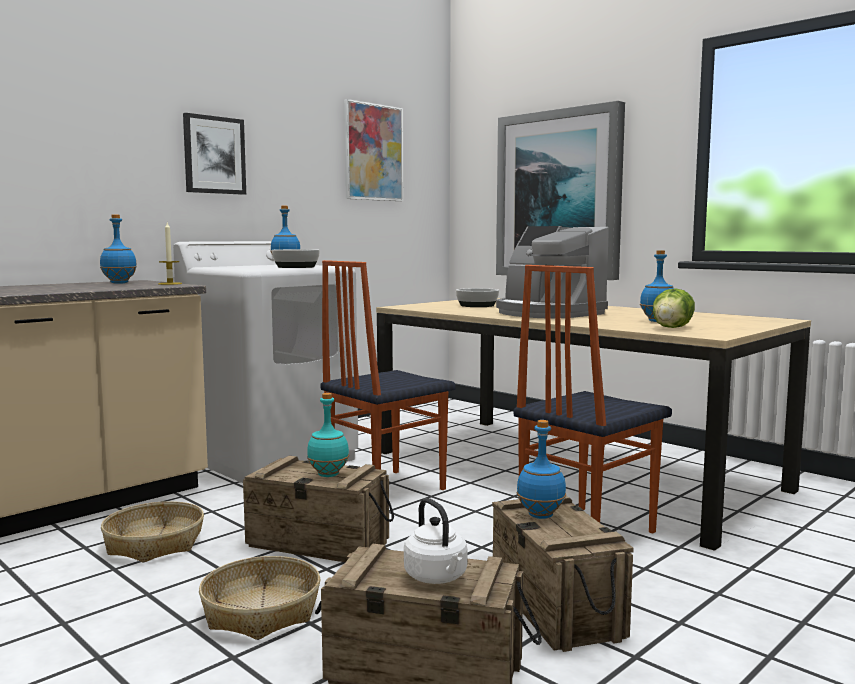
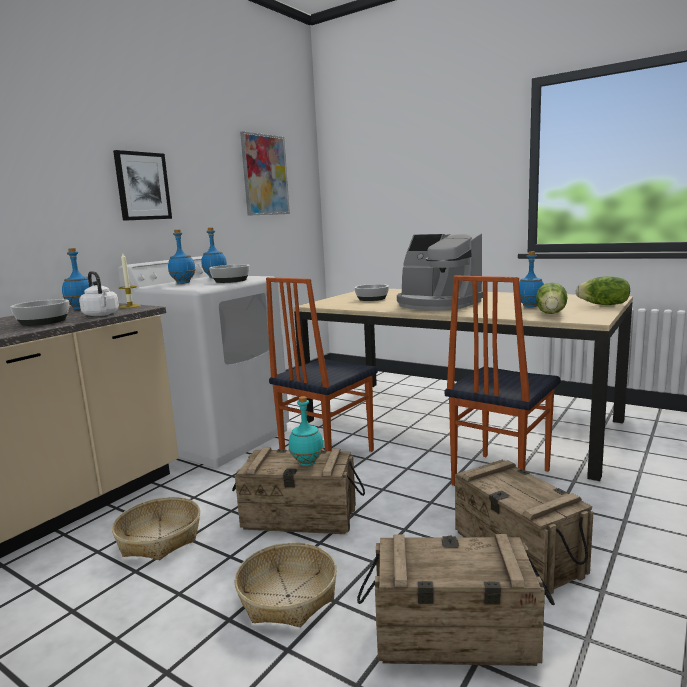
camera: 10 degrees left, 5 degrees up
(68, 288) = (44, 322): none -> bowl
(437, 577) = (468, 563): white kettle -> white kettle (101, 315)
(541, 515) = (503, 483): blue bottle -> blue bottle (183, 283)
(559, 195) = (415, 204): picture -> none
(754, 325) = (603, 305): none -> lettuce

